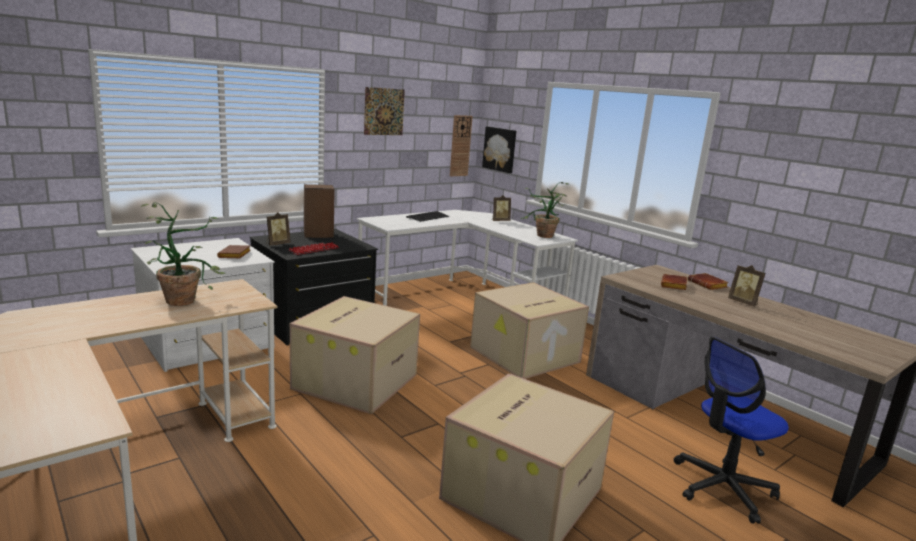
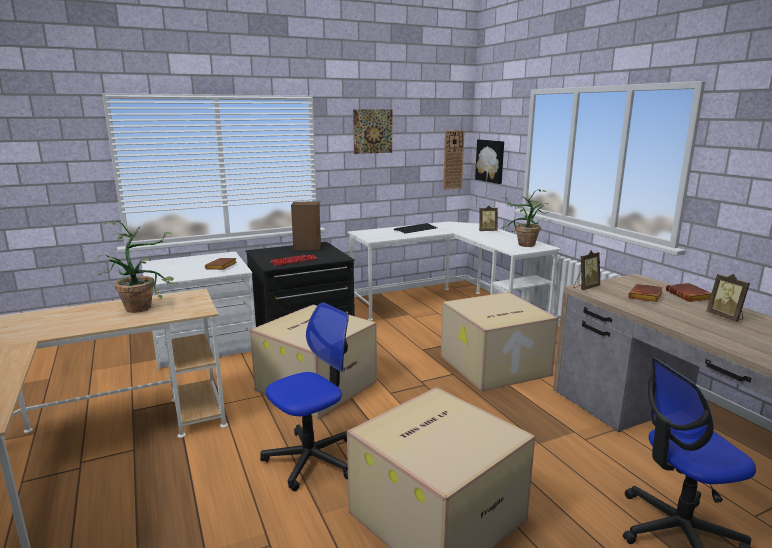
camera: 15 degrees right, 0 degrees up
(277, 244) = (265, 256): picture frame -> picture frame (585, 287)
(381, 453) = (311, 459): none -> office chair

